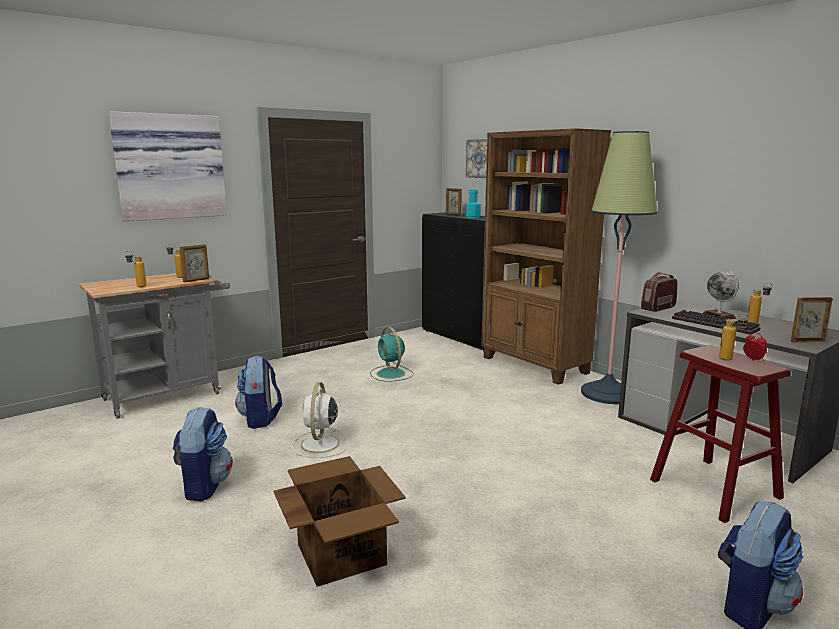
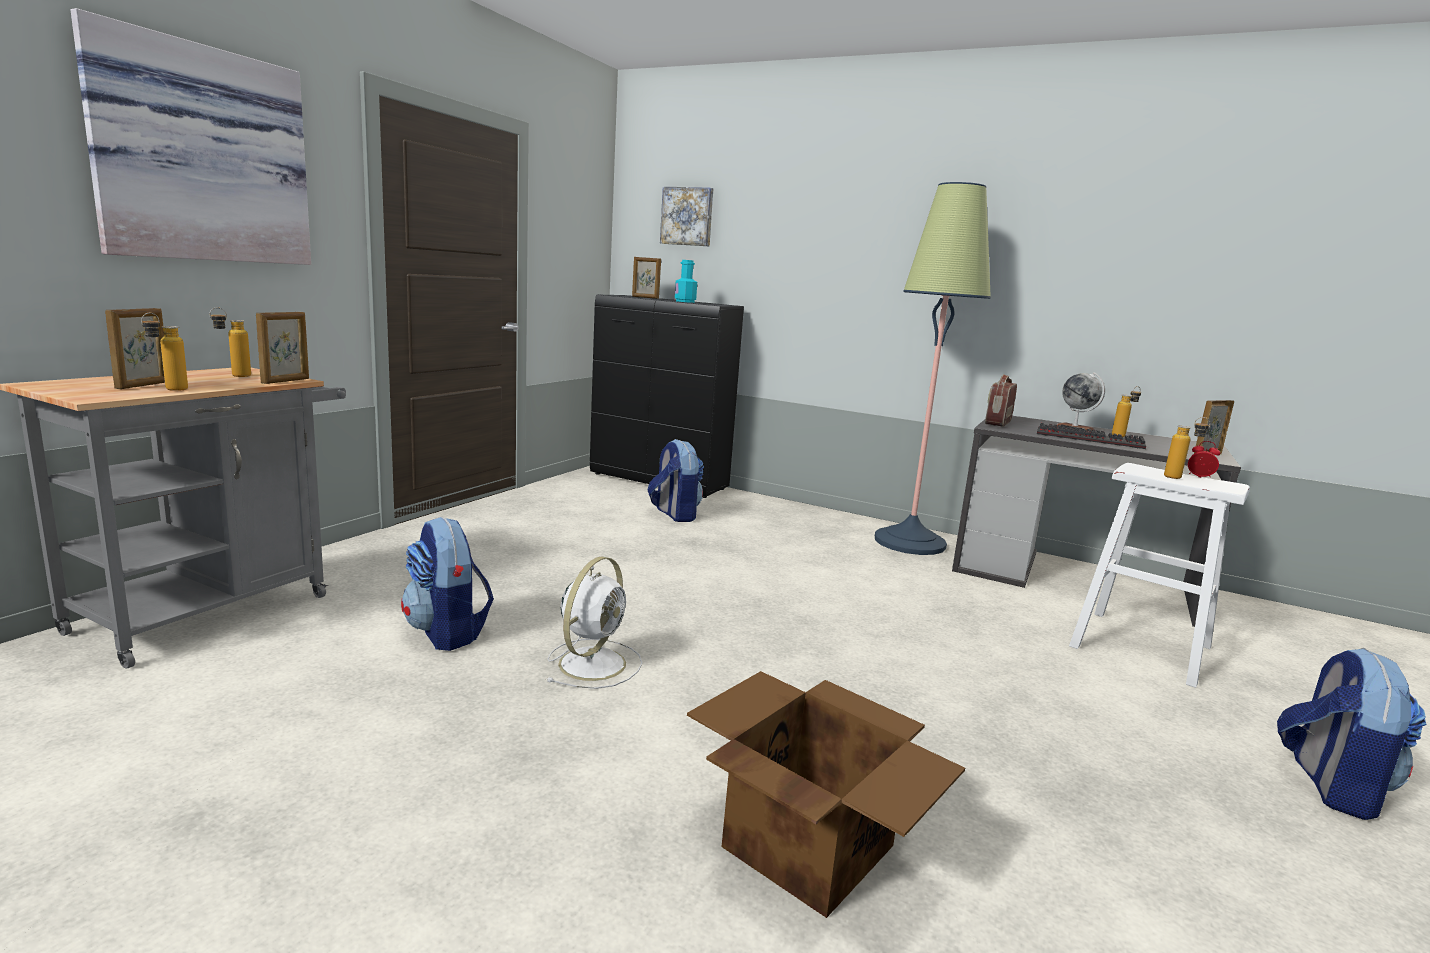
camera: 25 degrees left, 0 degrees up
(131, 284) = (144, 385): none -> picture frame
(204, 486) = (444, 773): backpack -> backpack (674, 514)
(319, 445) = (594, 662): white fan -> white fan turned 135 degrees counterclockwise
(391, 374) = (603, 538): turquoise fan -> none
(534, 365) = (788, 513): brown bookcase -> none
(714, 488) = (1140, 646): red stool -> white stool

